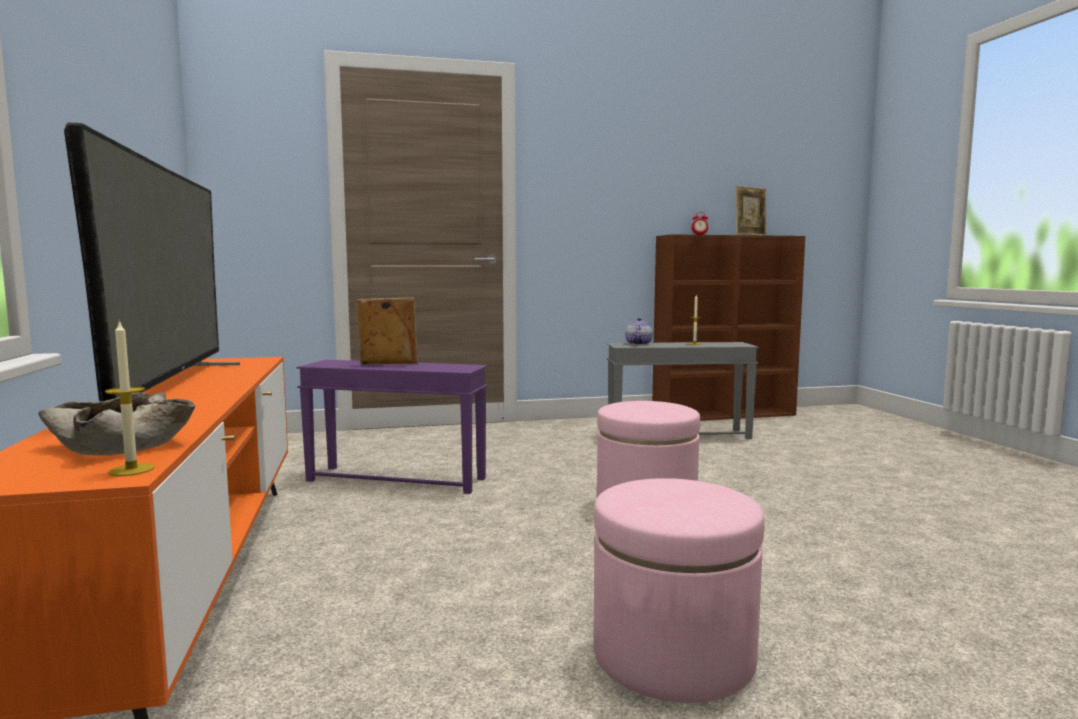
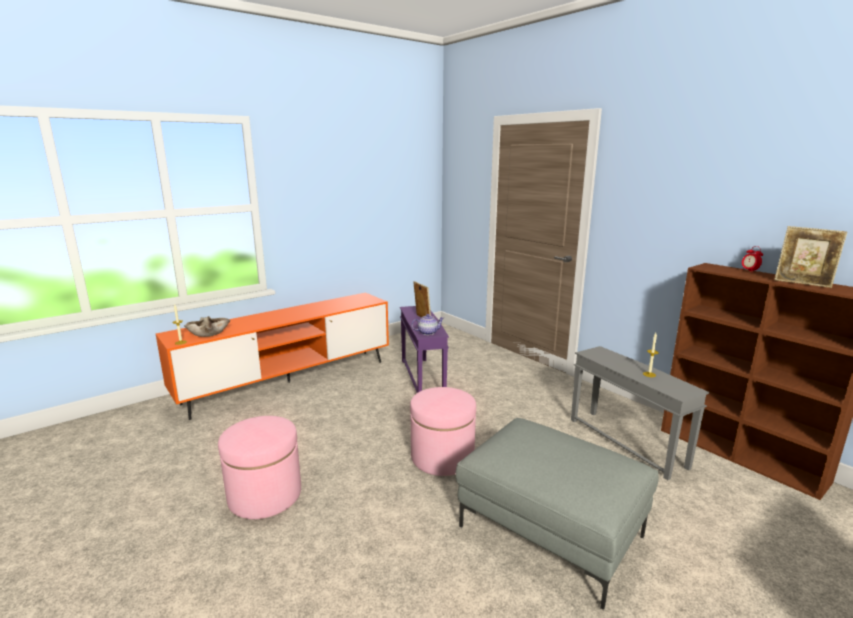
camera: 65 degrees right, 10 degrees up
(173, 386) = (301, 309): television -> none
(638, 344) = (610, 356): teapot -> teapot (427, 332)
(823, 489) = (552, 531): none -> grey ottoman

